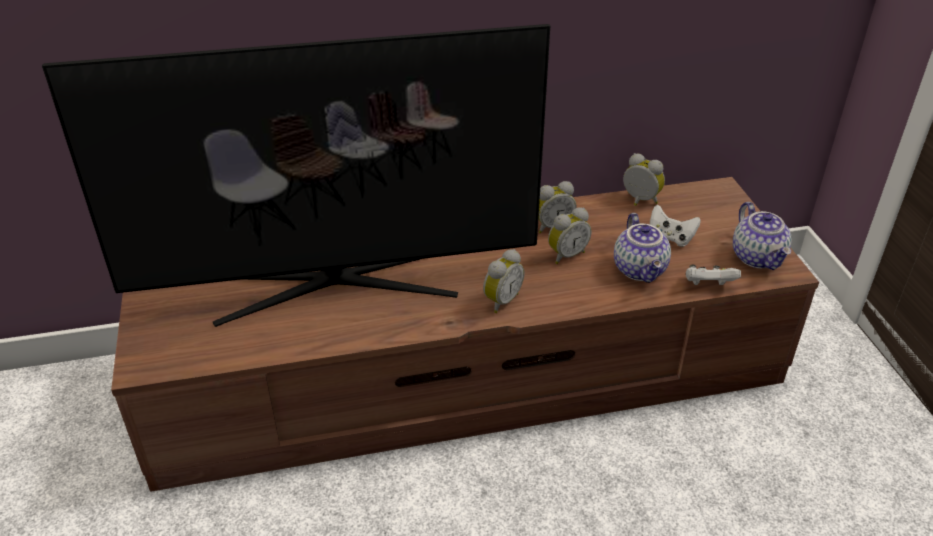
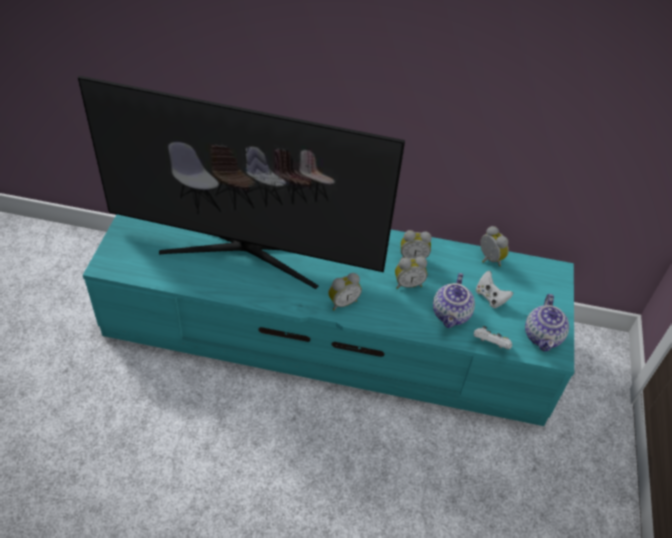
camera: 20 degrees right, 10 degrees up
(468, 369) = (331, 330): brown tv stand -> turquoise tv stand

